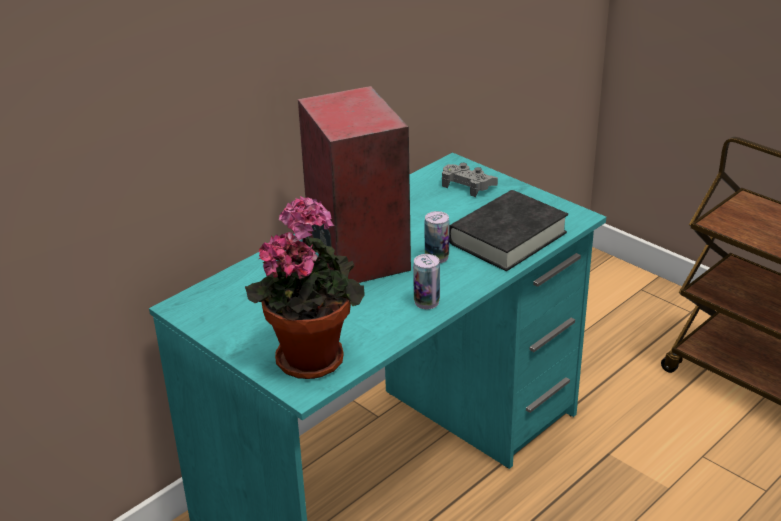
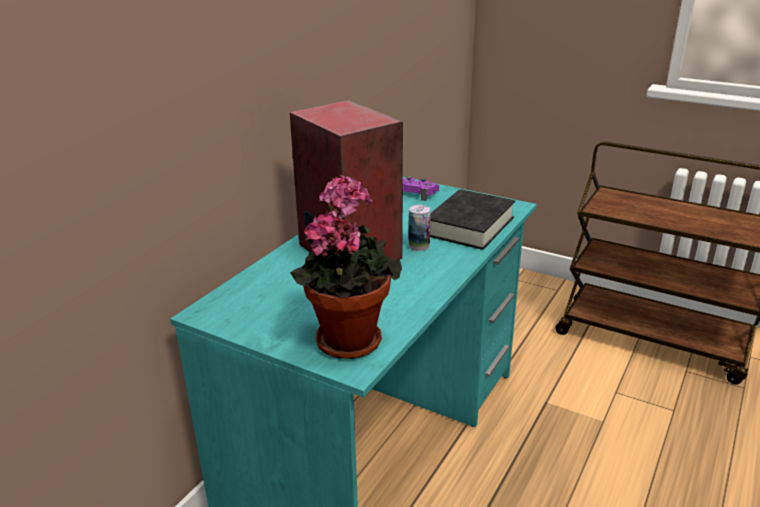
camera: 15 degrees left, 5 degrees down
(426, 302) = (429, 280): can -> none
(468, 185) = (415, 194): grey game controller -> purple game controller

